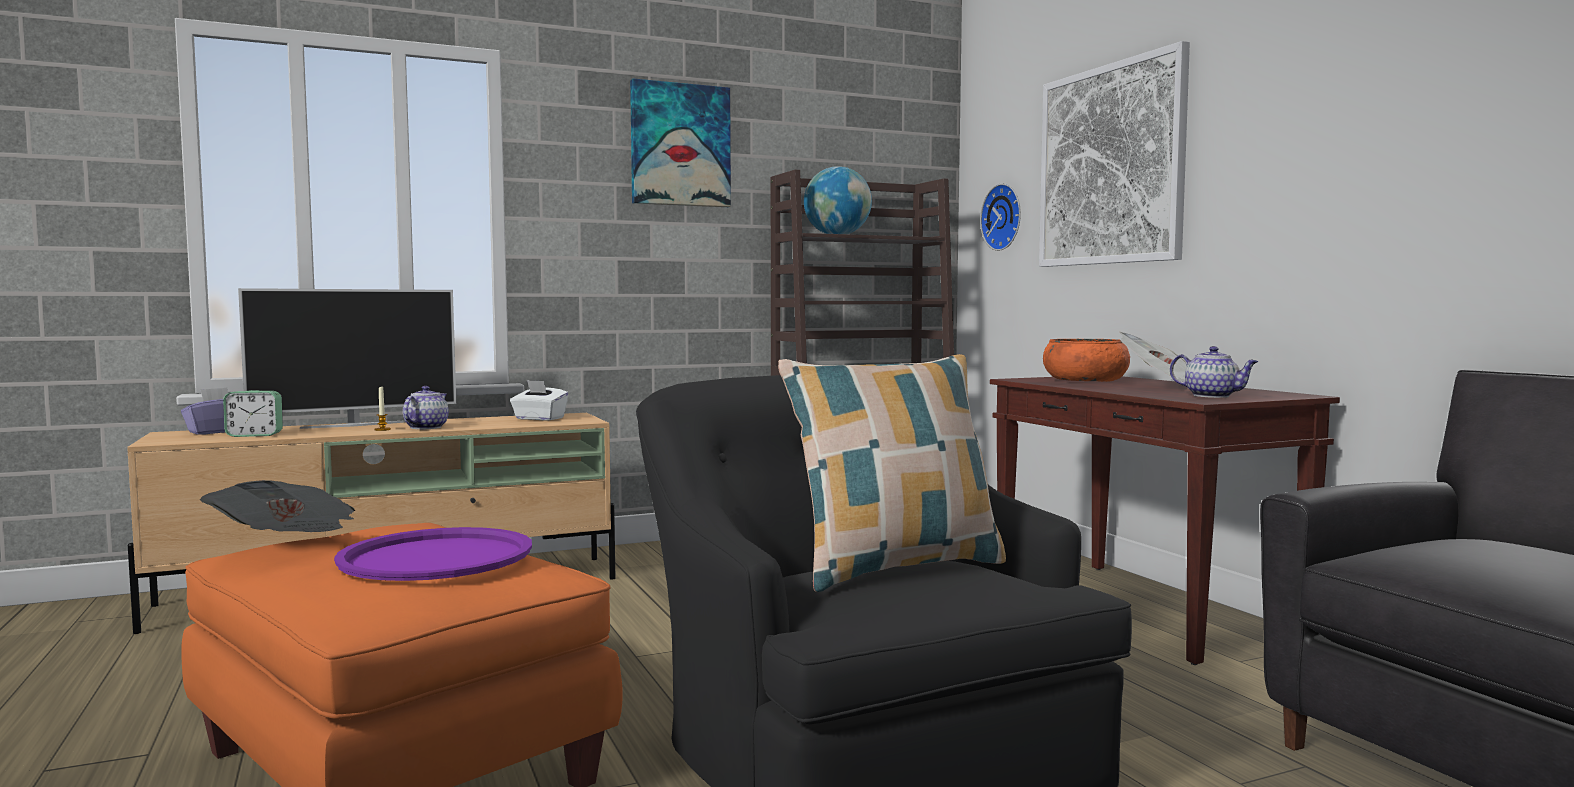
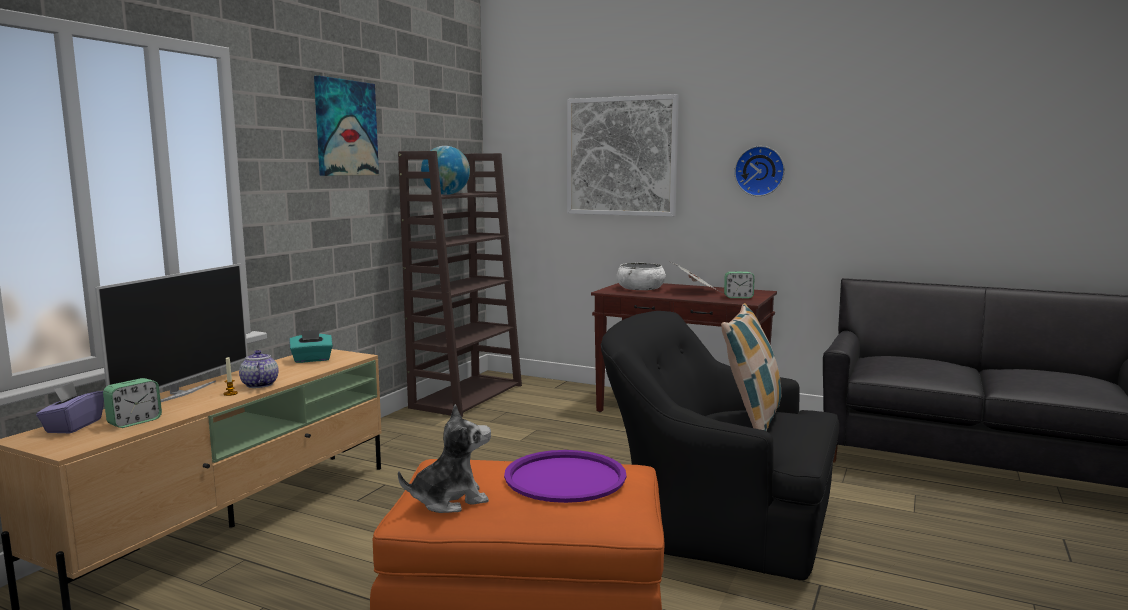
camera: 40 degrees left, 5 degrees up
(288, 547) = (449, 500): newspaper -> plush toy
(539, 418) = (312, 359): white tissue box -> turquoise tissue box
(1004, 217) = (530, 178): wall clock -> wall clock (760, 171)
(1085, 380) = (640, 288): orange bowl -> white bowl
(1213, 396) = (738, 297): teapot -> alarm clock

